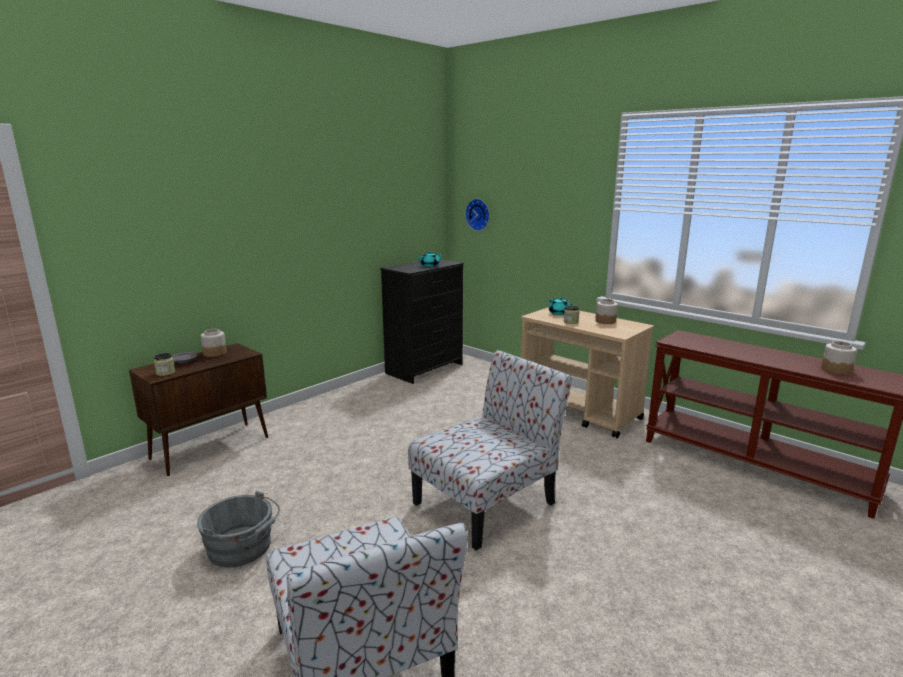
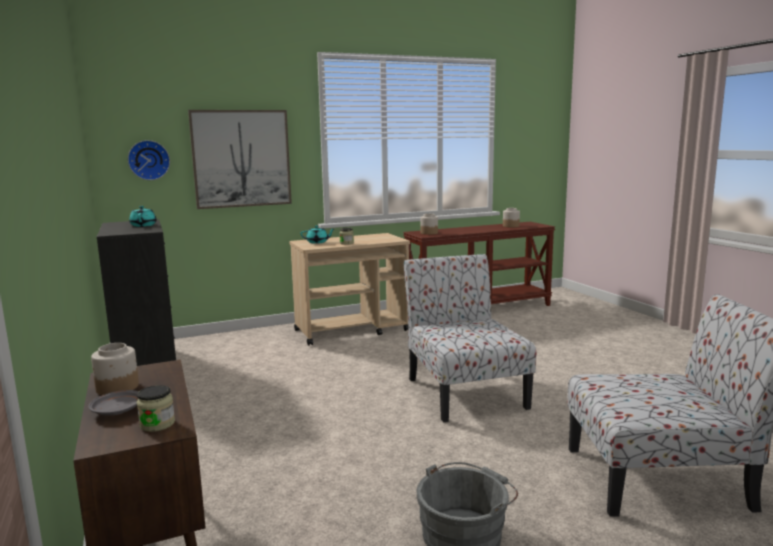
camera: 65 degrees left, 5 degrees down
(540, 220) = (241, 158): none -> picture
(605, 321) = (360, 238): jar -> jar (429, 233)

